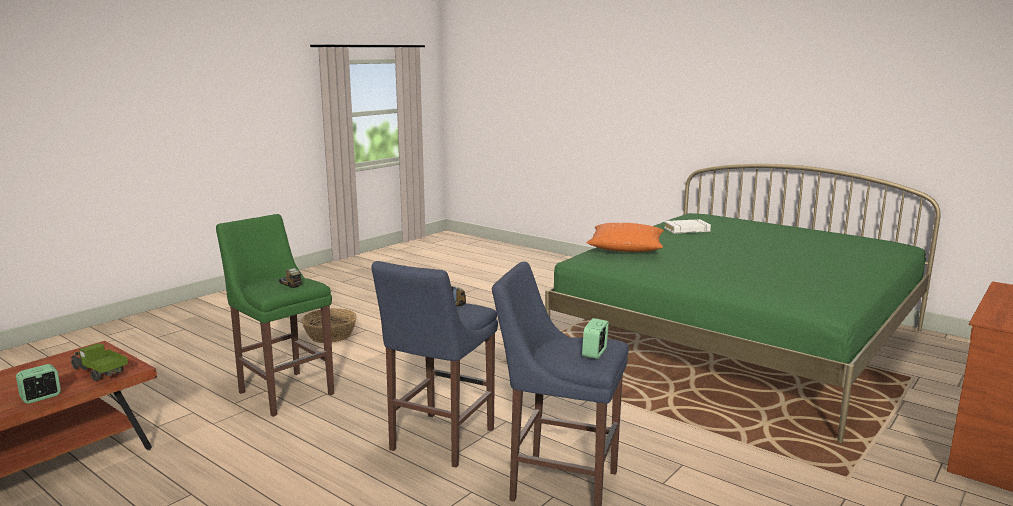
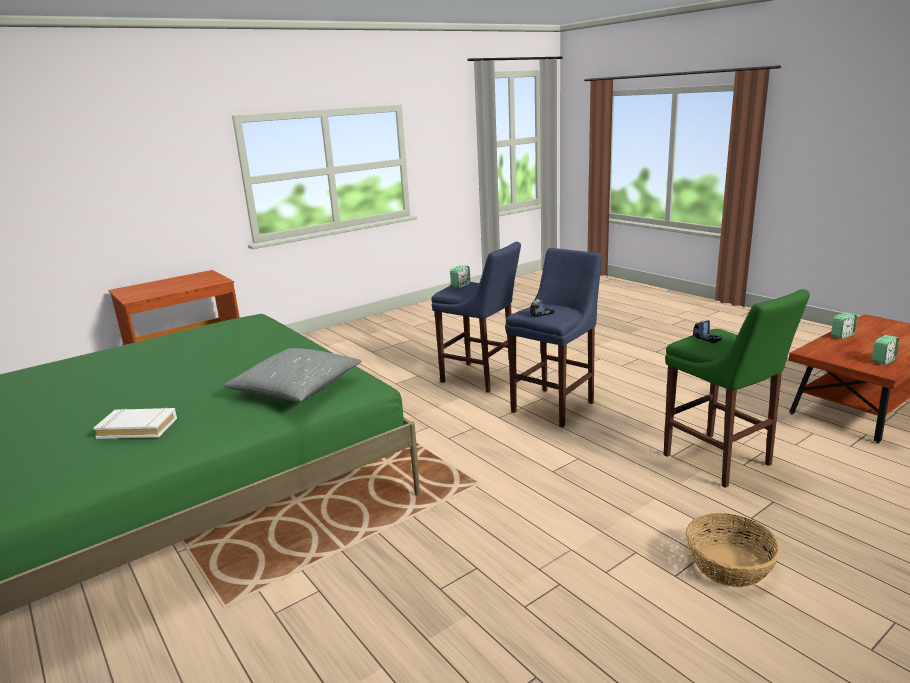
camera: 165 degrees left, 5 degrees up
(69, 361) = (883, 360): none -> alarm clock
(99, 372) = (833, 350): toy truck -> none
(626, 248) = (296, 388): orange pillow -> grey pillow

